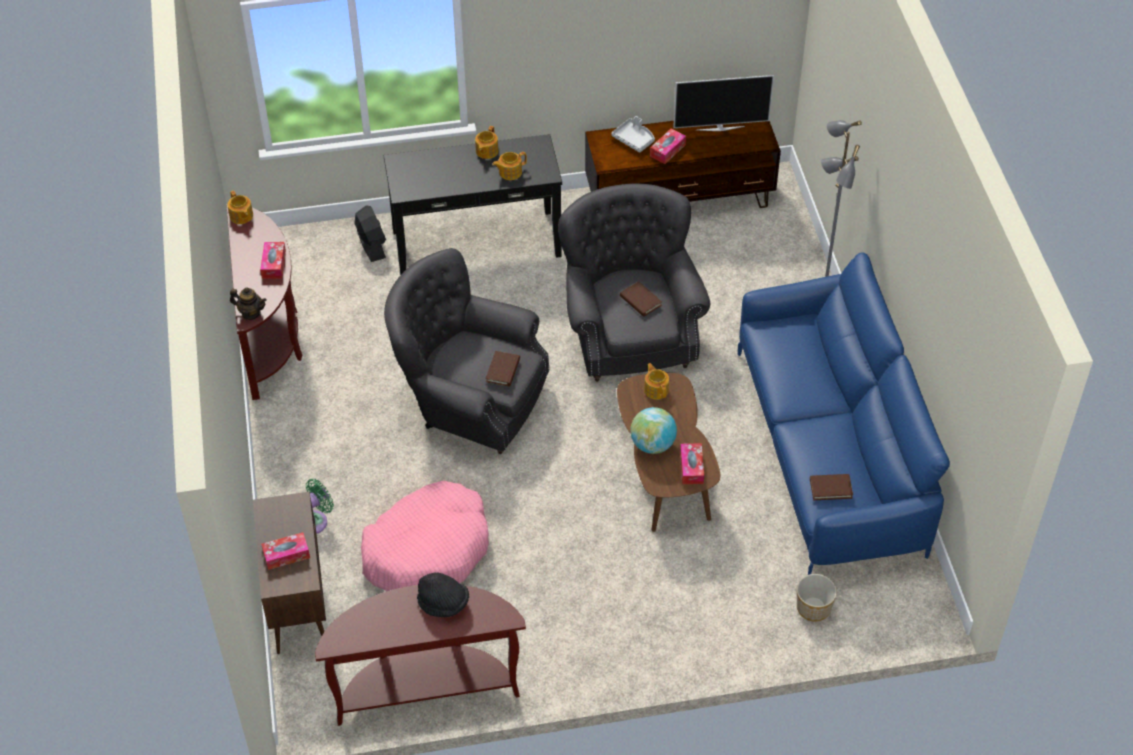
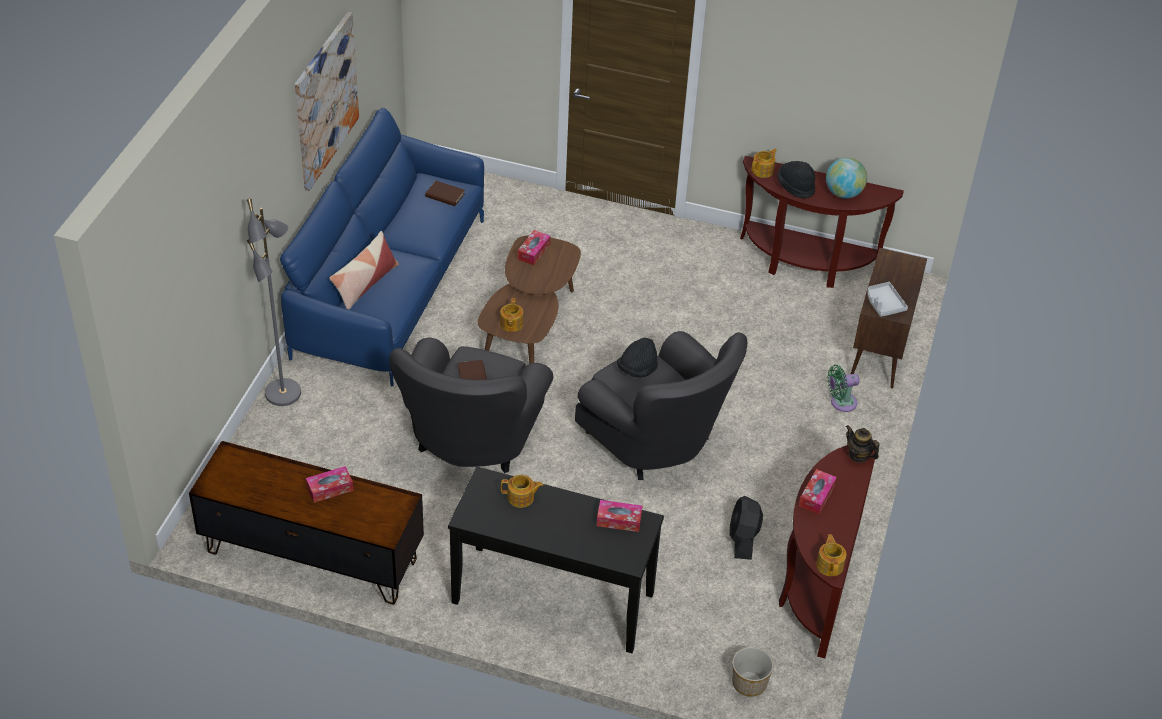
camera: 155 degrees left, 5 degrees down
(286, 555) = (896, 277): tissue box -> tissue box (619, 520)
(371, 245) = (664, 646): black fan -> black fan (743, 539)
(427, 550) = (758, 346): pink dog bed -> none
(486, 151) = (529, 532): teapot -> teapot (763, 170)
(503, 370) = (637, 369): brown book -> black hat
(634, 139) = (352, 516): grey tray -> grey tray (884, 304)
(653, 444) = (550, 278): globe -> globe (843, 193)
(720, 127) = (254, 491): television -> none
(813, 354) = (365, 284): none -> pillow
(813, 607) = (496, 204): planter -> planter (749, 683)
(932, 297) = (325, 100): none -> picture

